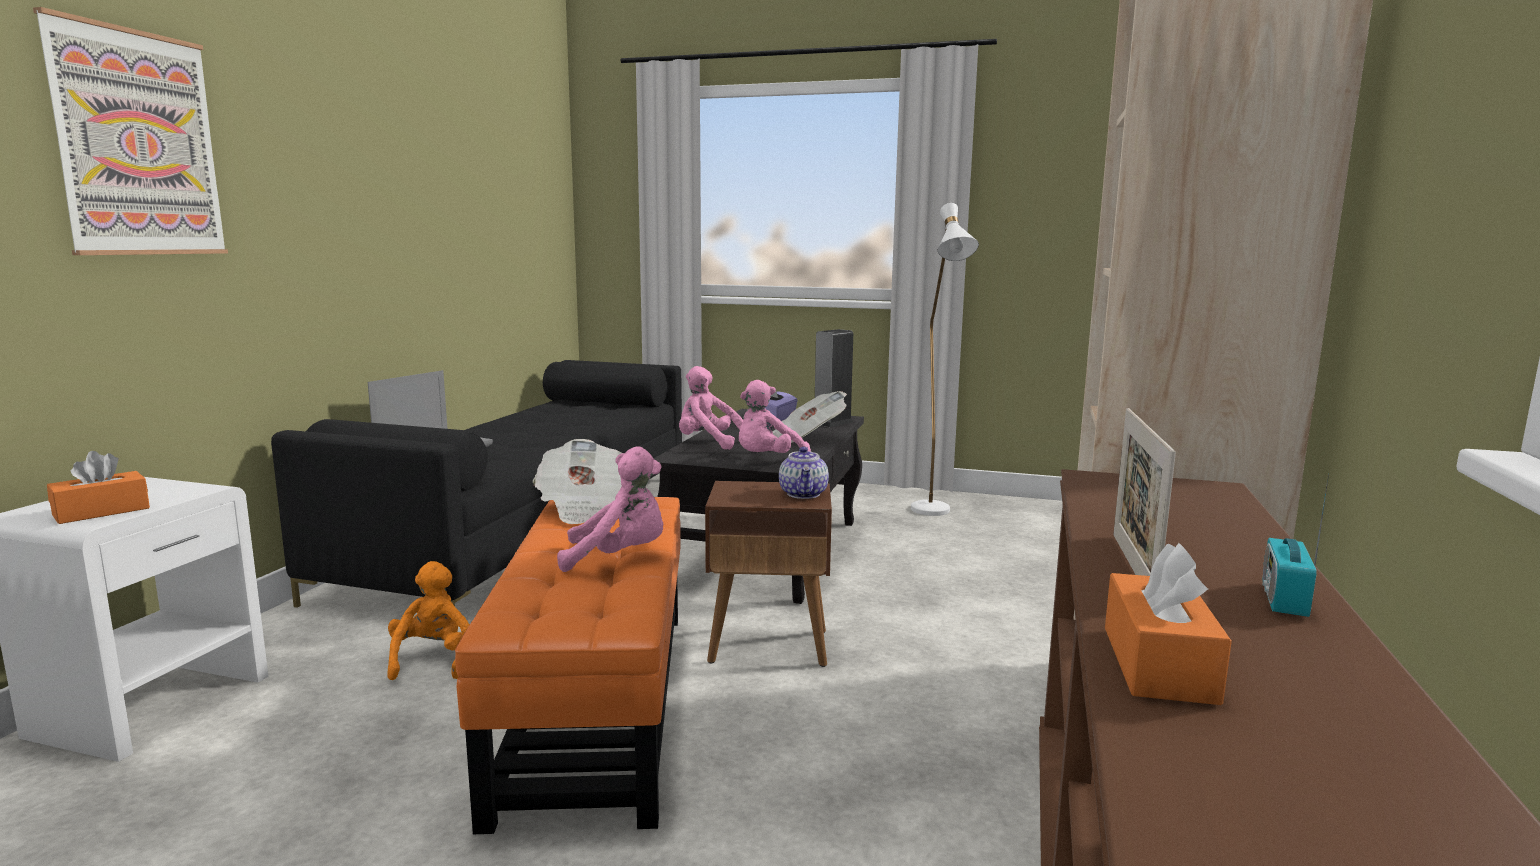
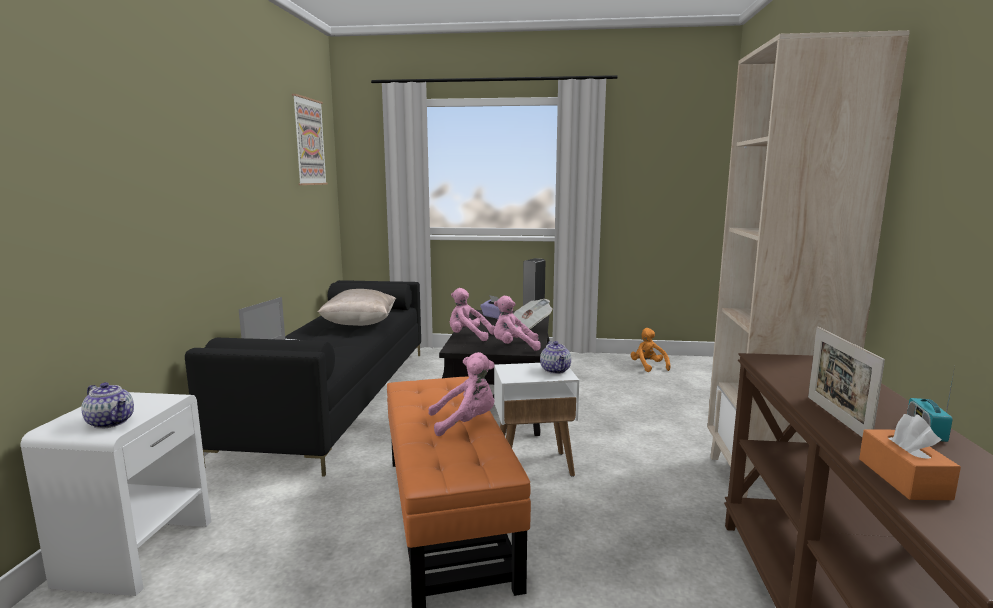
camera: 10 degrees left, 0 degrees up
(101, 511) = (111, 422): orange tissue box -> teapot
(137, 144) = (100, 157): picture -> picture (309, 142)
(433, 660) = (321, 497): orange plush toy -> orange plush toy (648, 366)
(571, 421) = (359, 324): none -> beige pillow
(584, 508) = (418, 389): newspaper -> none
(767, 460) = (514, 347): pink plush toy -> pink plush toy turned 60 degrees clockwise
(770, 646) = (534, 466): brown side table -> white side table
(935, 514) = (590, 369): white floor lamp -> none

